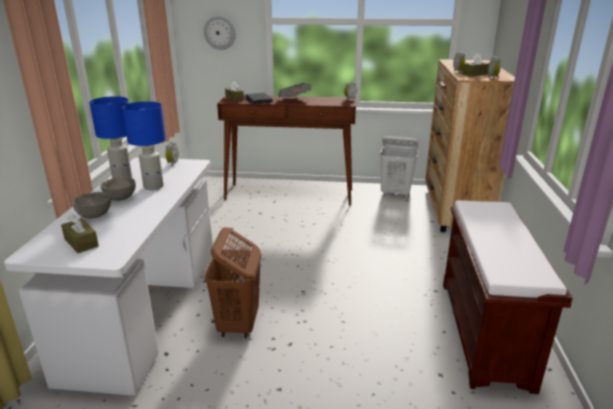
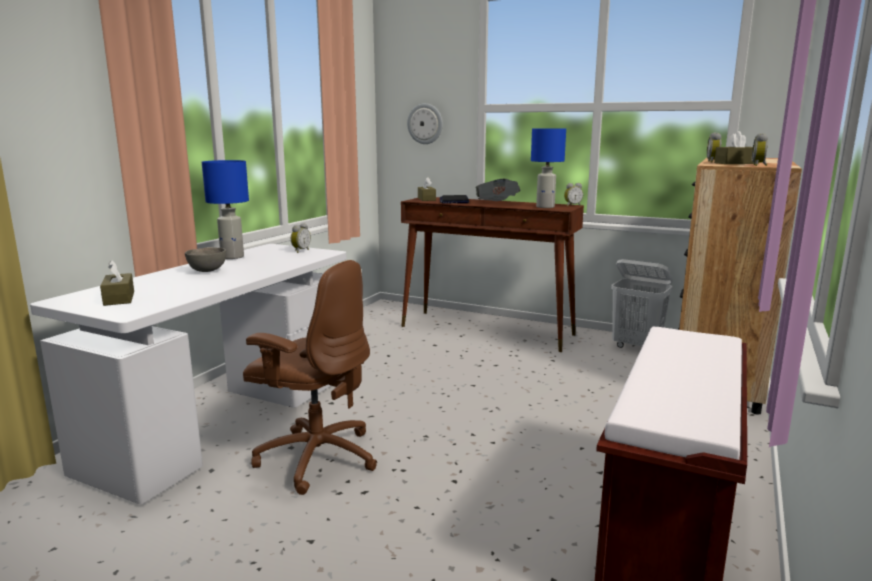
camera: 20 degrees right, 10 degrees down
(94, 215) = (163, 280): grey bowl -> none
(154, 186) = (255, 265): blue table lamp -> blue table lamp (545, 207)
(238, 325) = (316, 457): brown laundry basket -> brown office chair

